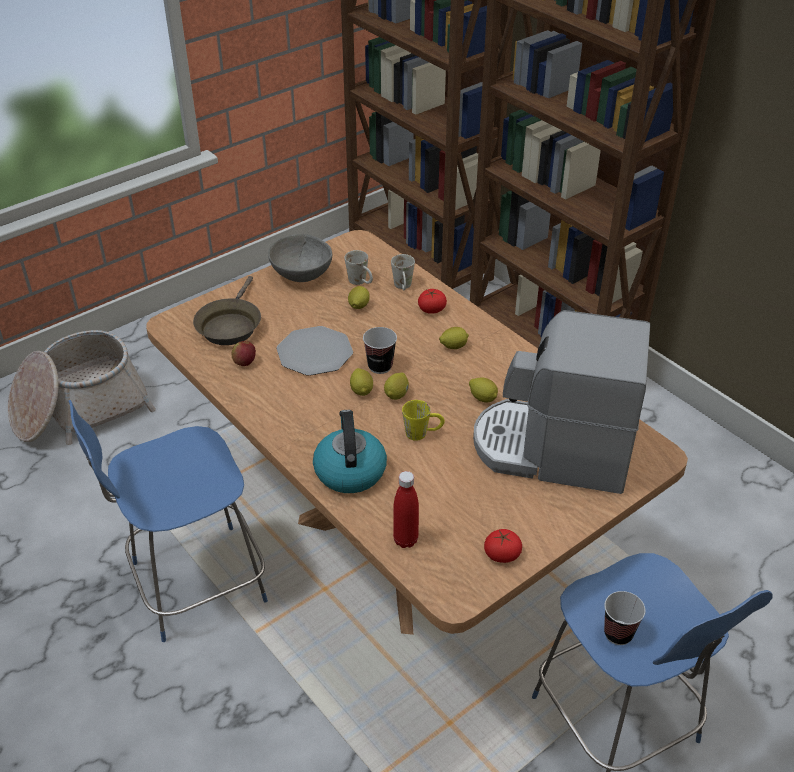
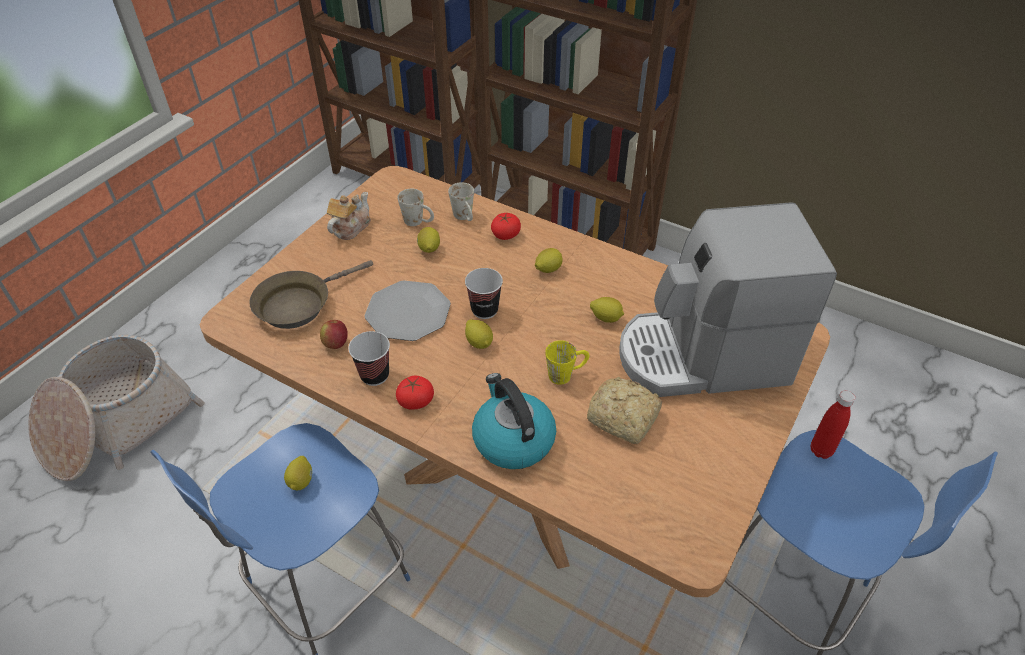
camera: 20 degrees left, 5 degrees up
(230, 325) = (299, 304): brown frying pan -> brown frying pan turned 60 degrees clockwise
(301, 274) = (350, 227): grey bowl -> teapot
(397, 394) = (518, 337): lemon -> lemon (301, 481)
(405, 540) = (612, 504): red bottle -> red bottle (821, 450)
(452, 480) = (624, 419): none -> bread
(502, 554) = (717, 488): tomato -> tomato (415, 401)
(618, 634) = (827, 526): cup -> cup (374, 375)

